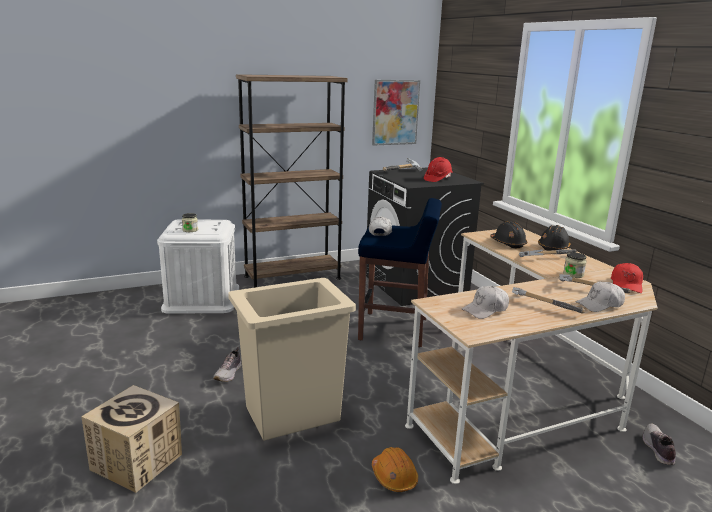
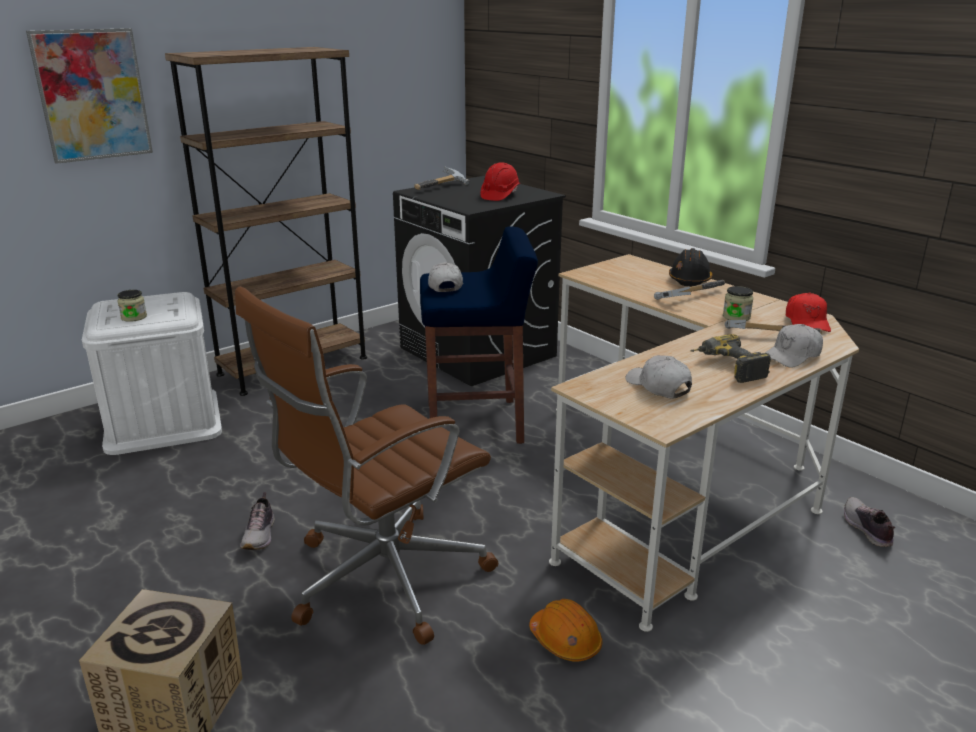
camera: 15 degrees left, 5 degrees up
(291, 413) = (382, 578): beige trash can -> brown office chair
(395, 112) = (412, 97): picture -> picture (92, 95)
(485, 310) = (658, 386): white cap -> white cap turned 105 degrees clockwise
(508, 243) = (629, 281): black hard hat -> none
(543, 305) = (726, 368): hammer -> power drill

